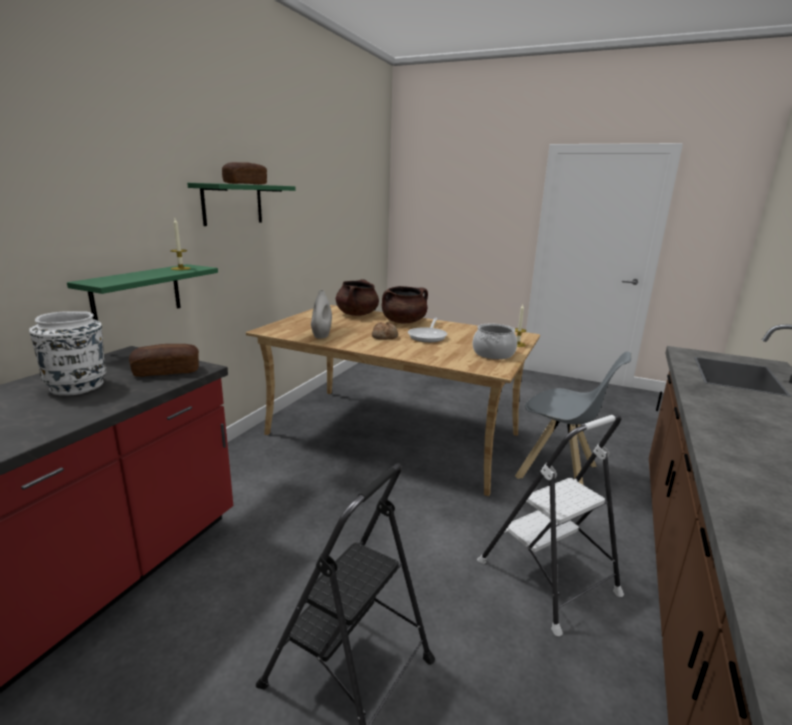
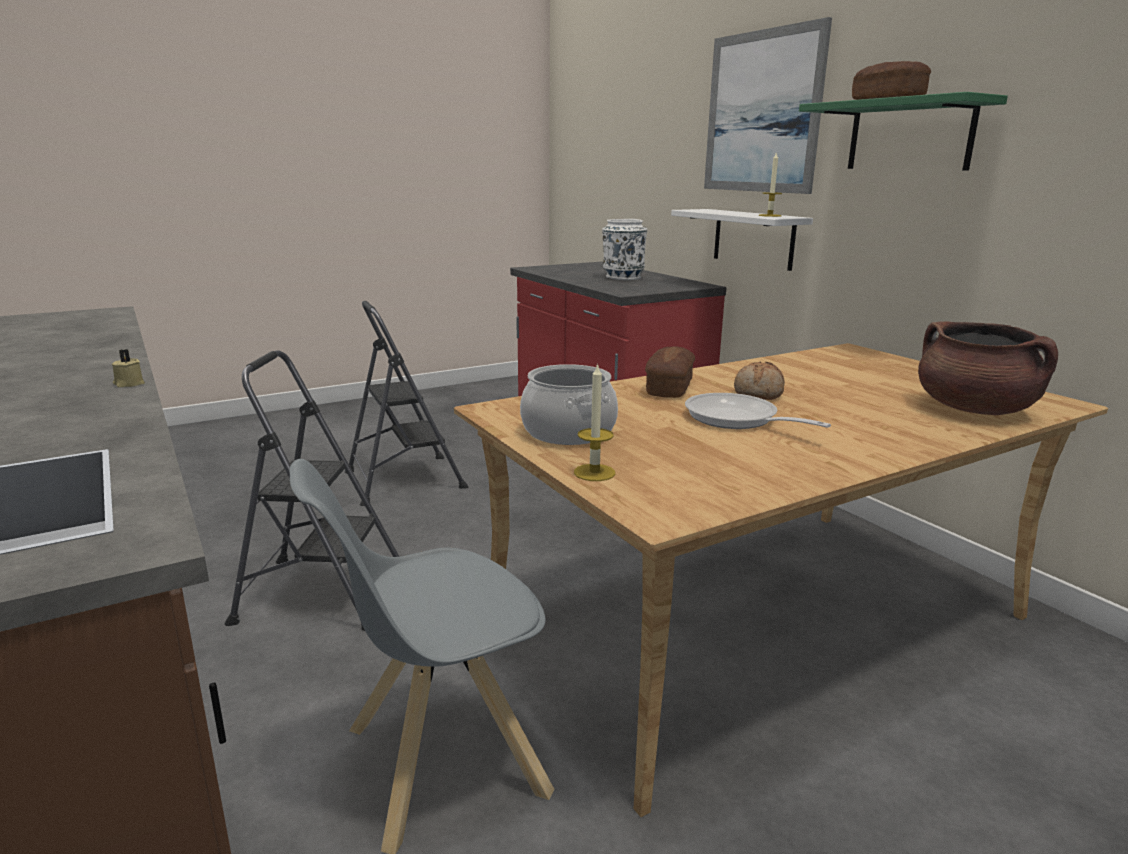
camera: 125 degrees right, 0 degrees up
(116, 181) = (762, 112): none -> picture
(137, 294) = (753, 238): green shelf -> white shelf
(167, 371) = (629, 287): bread -> bread (669, 387)
(321, 336) = (796, 366): white vase -> none
(404, 322) = (880, 429): brown cooking pot -> none
(550, 579) = (317, 592): white step ladder -> black step ladder
(705, 425) = (129, 384): none -> beige candle

